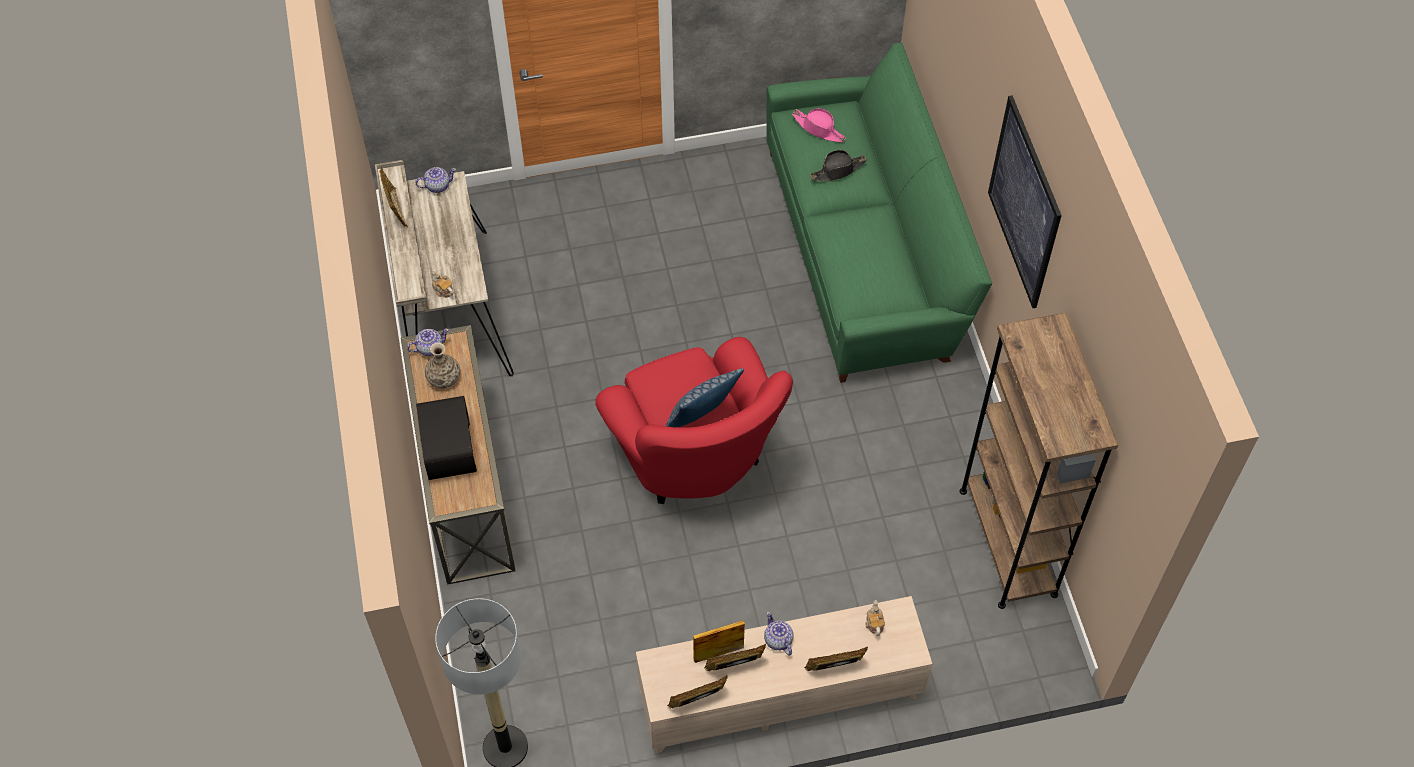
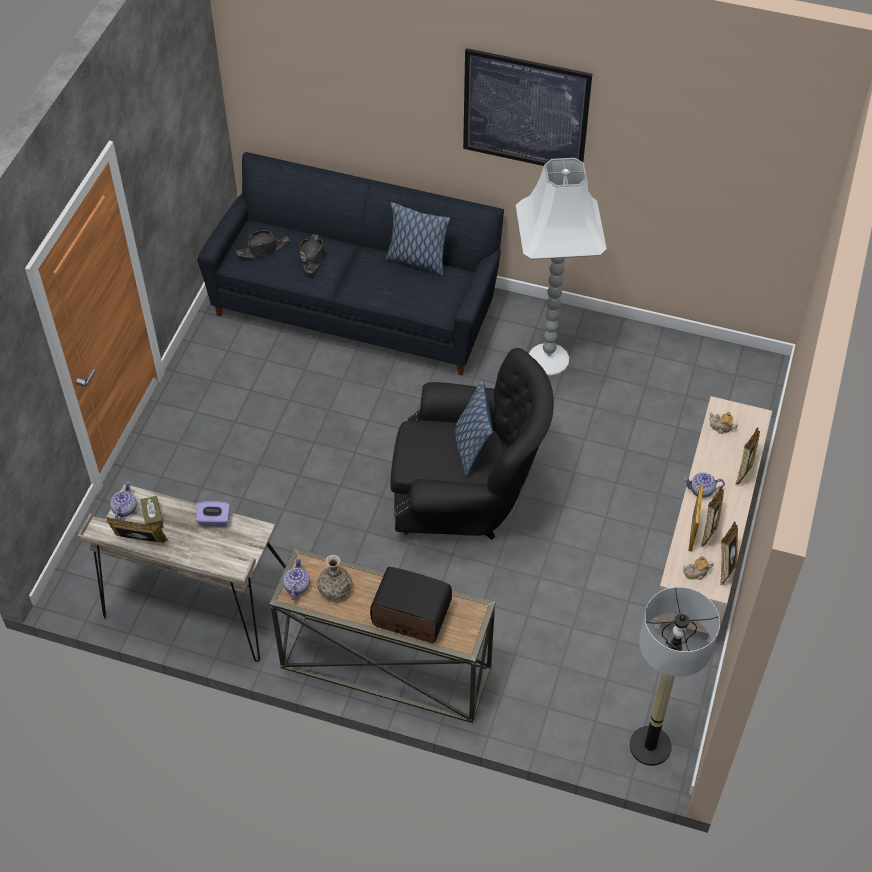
camera: 60 degrees left, 5 degrees down
(441, 209) = (153, 517): none -> brown tissue box
(443, 290) = (241, 552): teapot -> teapot (696, 573)
(464, 253) = (214, 520): none -> purple tissue box
(695, 457) = (466, 496): red armchair -> black armchair
(819, 129) = (263, 249): pink hat -> black hat
(865, 252) = (356, 304): green sofa -> black sofa
(898, 255) = (416, 260): none -> pillow
(915, 445) = (547, 358): none -> white floor lamp
(1008, 542) = (660, 347): brown bookcase -> none

